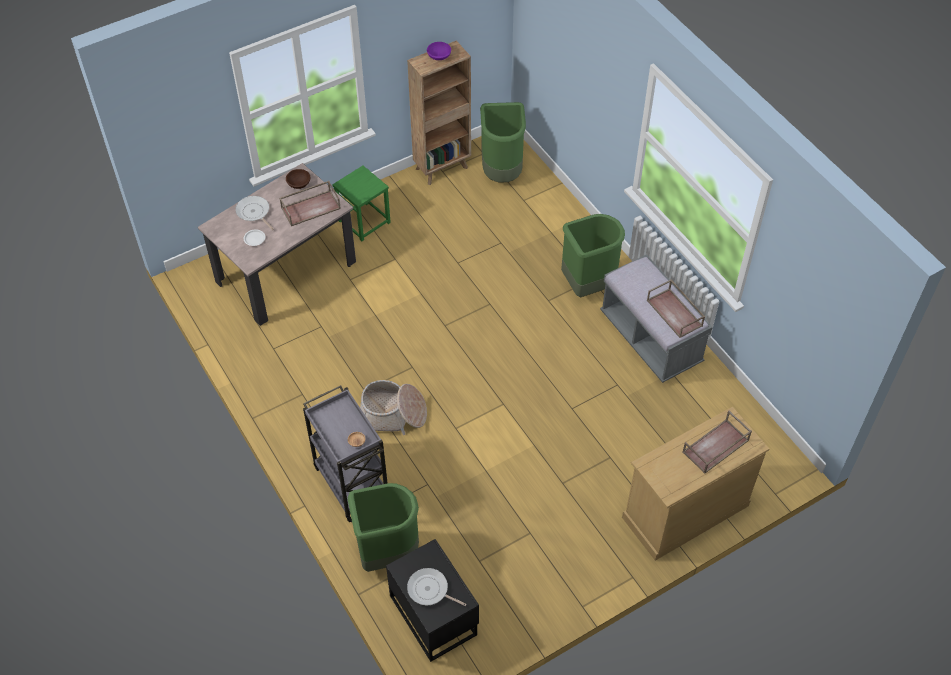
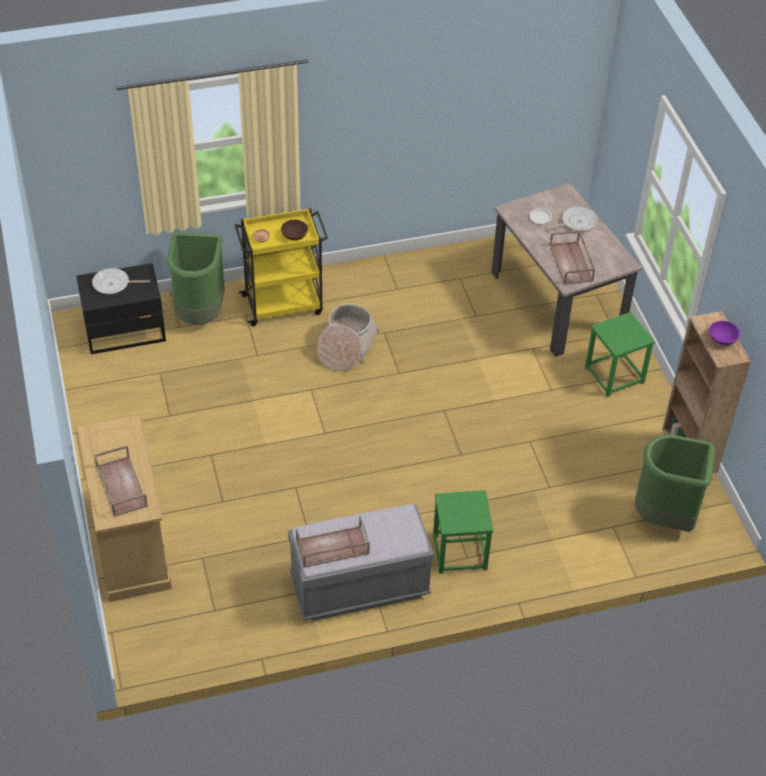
camera: 105 degrees right, 5 degrees down
(299, 184) = (609, 260): brown bowl -> brown bowl (294, 236)
(351, 482) = (284, 304): grey cart -> yellow cart
(430, 590) = (113, 284): frying pan -> frying pan turned 135 degrees counterclockwise
(588, 284) = (459, 551): green trash can -> green stool

